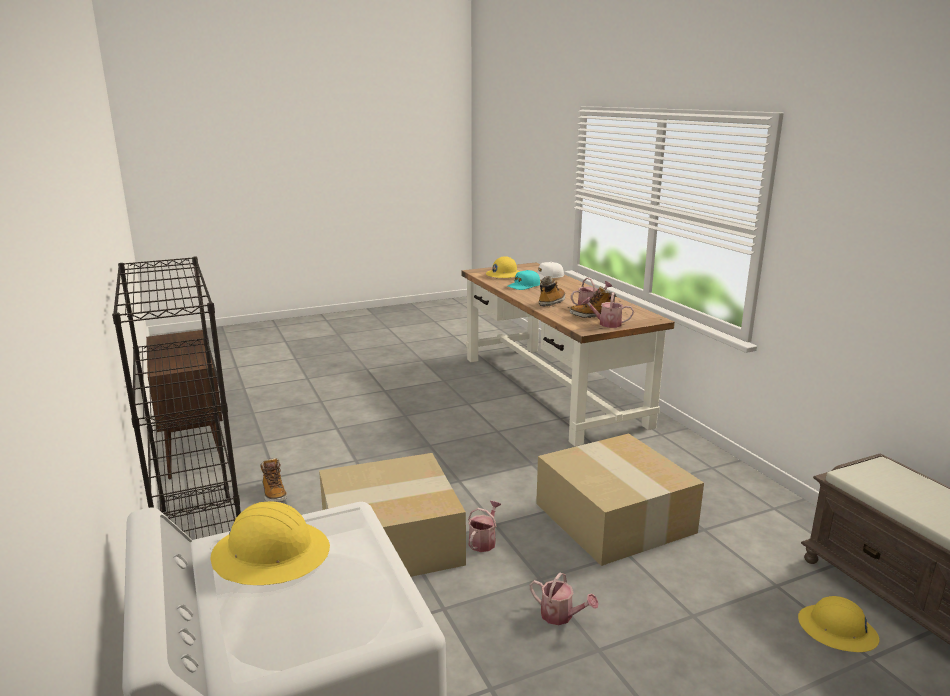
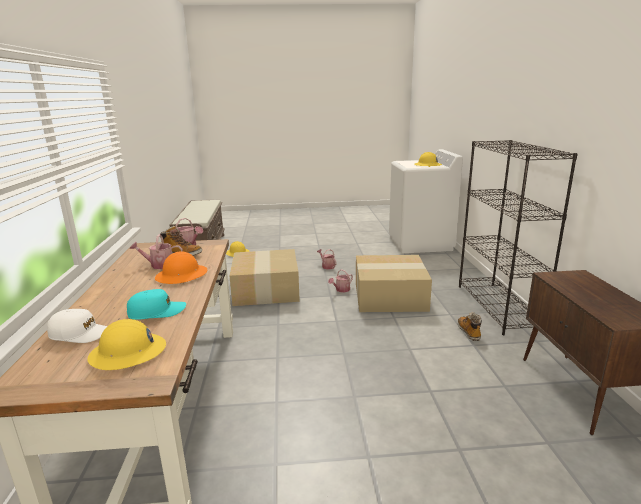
camera: 160 degrees left, 0 degrees up
(551, 302) = (182, 275): boot -> orange hard hat

